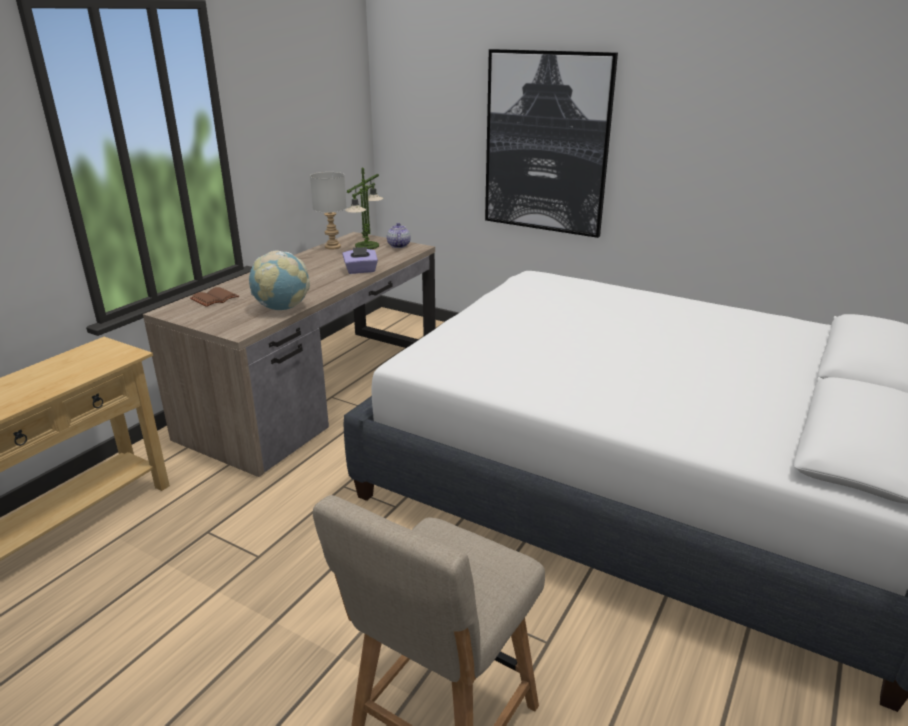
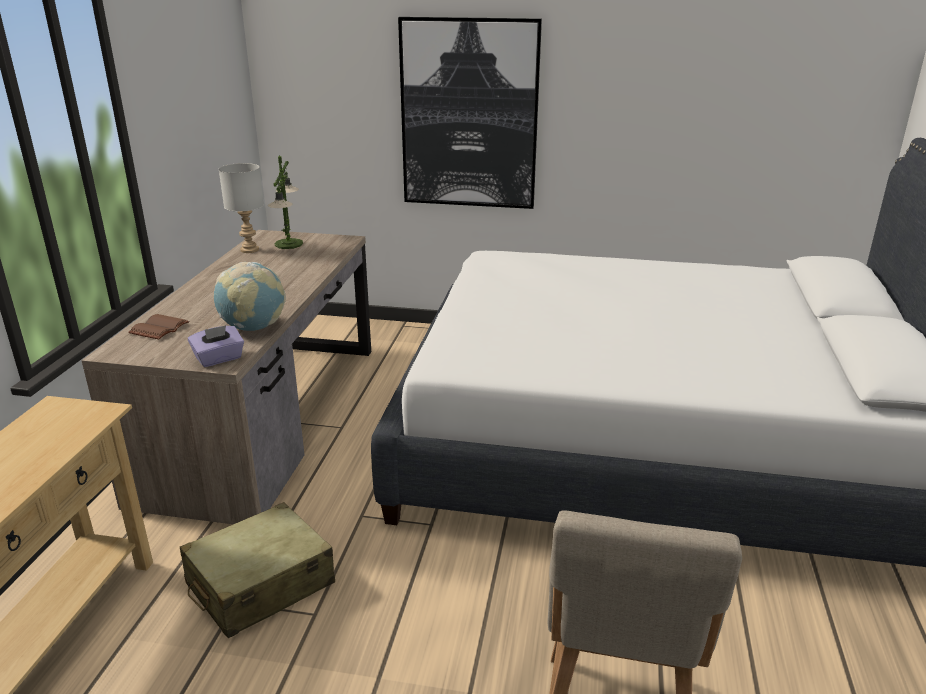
camera: 20 degrees left, 0 degrees up
(233, 522) = (260, 584): none -> beige suitcase
(361, 271) = (307, 273): purple tissue box -> purple tissue box (219, 359)
(398, 245) = (324, 240): teapot -> none

